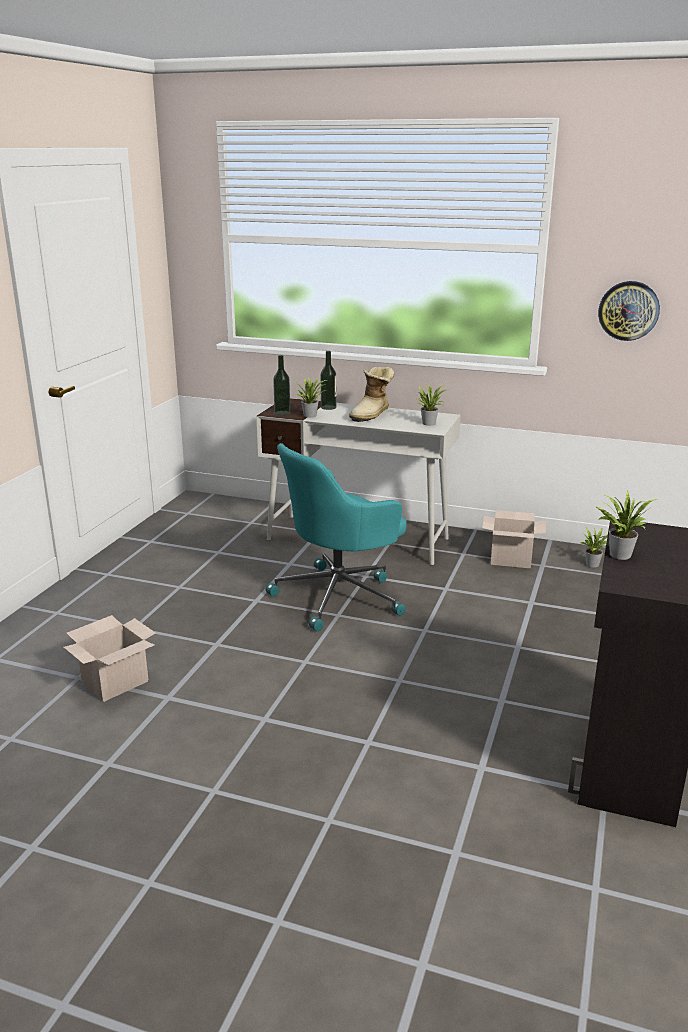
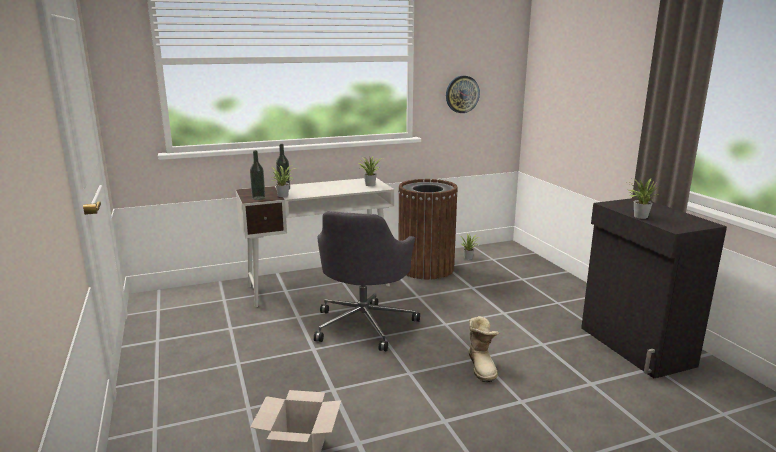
camera: 40 degrees left, 5 degrees down
(340, 596) = (365, 324): turquoise office chair -> grey office chair
(372, 415) = (324, 187): boot -> boot (482, 366)
(512, 559) = (426, 268): cardboard box -> brown trash can

